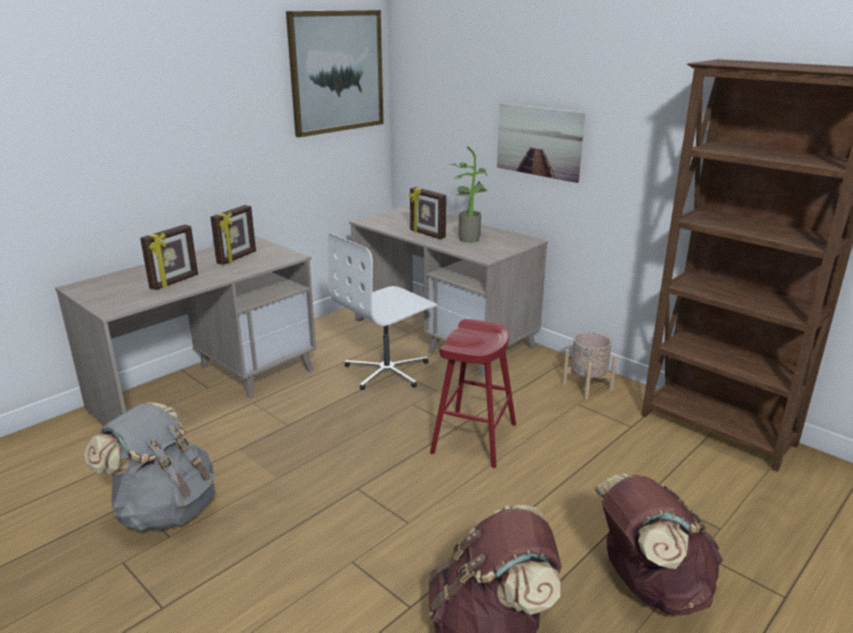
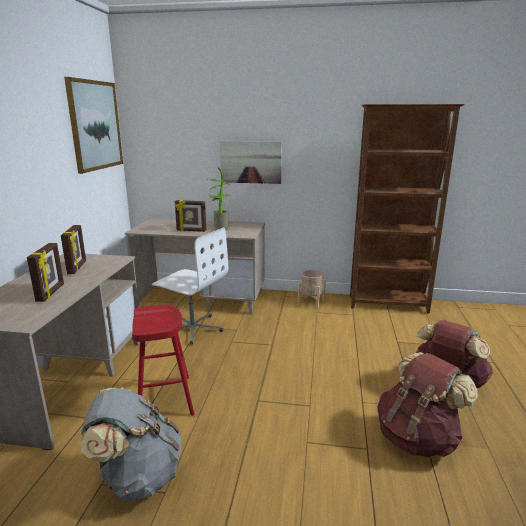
camera: 35 degrees left, 5 degrees down
(387, 371) = (192, 328): white office chair -> white office chair turned 75 degrees counterclockwise
(474, 438) = (288, 347): red stool -> red stool (164, 399)

